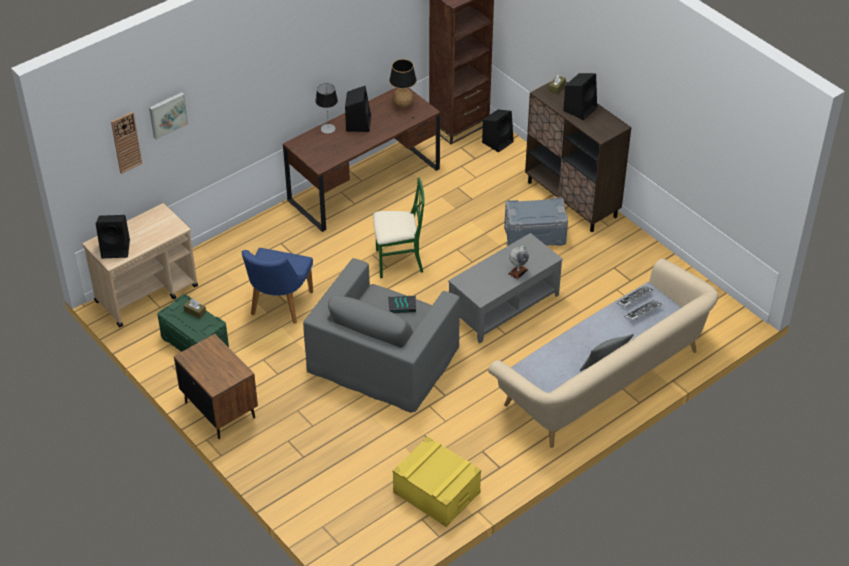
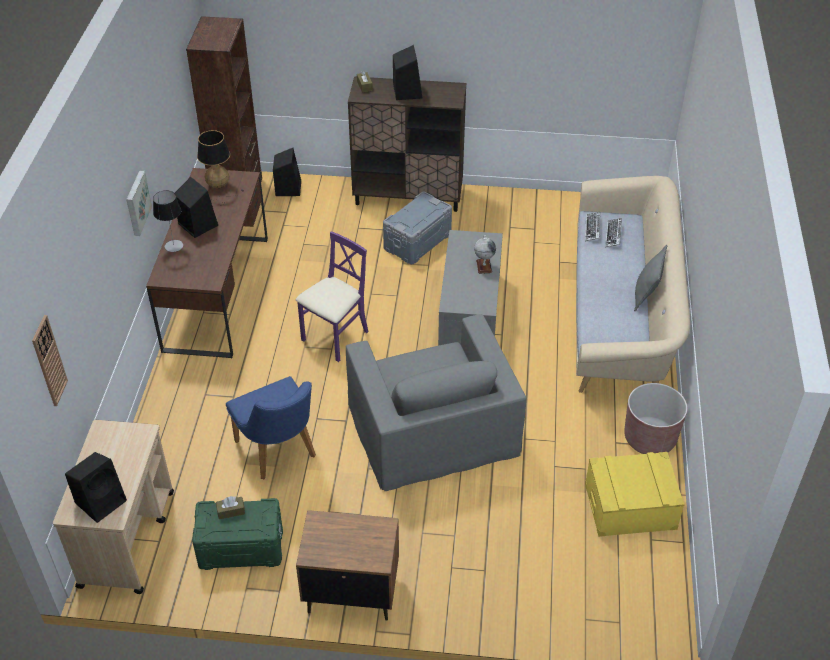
camera: 45 degrees left, 0 degrees up
(167, 114) = (68, 301): picture -> picture (136, 203)
(398, 261) = (335, 337): green chair -> purple chair
(402, 305) = (428, 360): book -> none
(508, 465) = (650, 438): none -> brown planter

